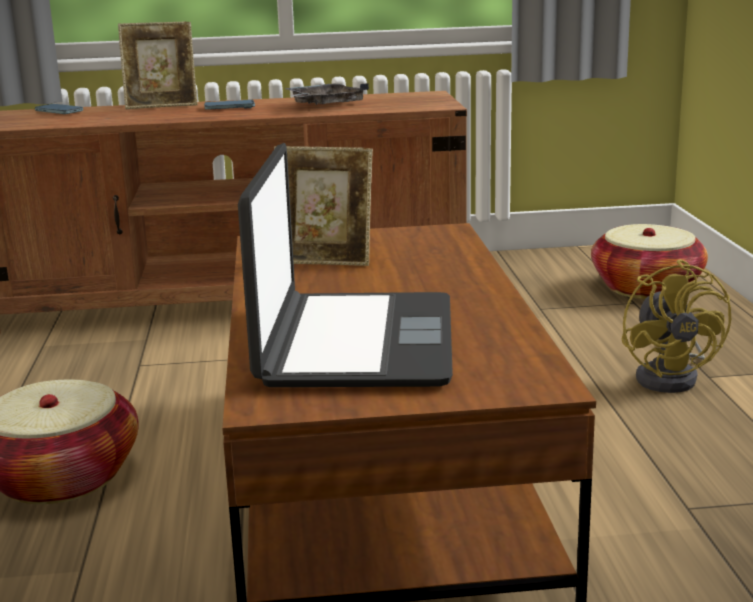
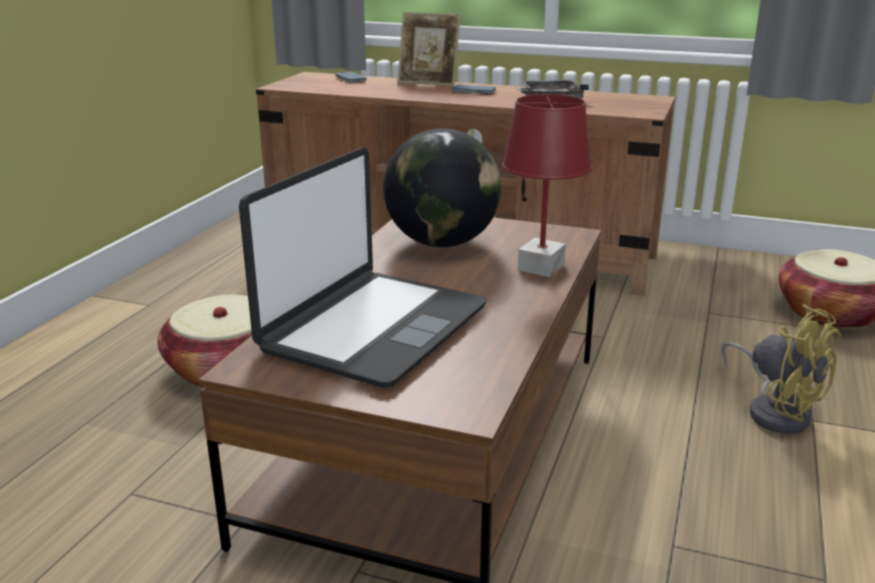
camera: 25 degrees right, 5 degrees up
(324, 260) = (442, 243): picture frame -> globe
(454, 262) = (540, 267): none -> red table lamp
(672, 377) = (775, 411): yellow fan -> yellow fan turned 60 degrees counterclockwise

